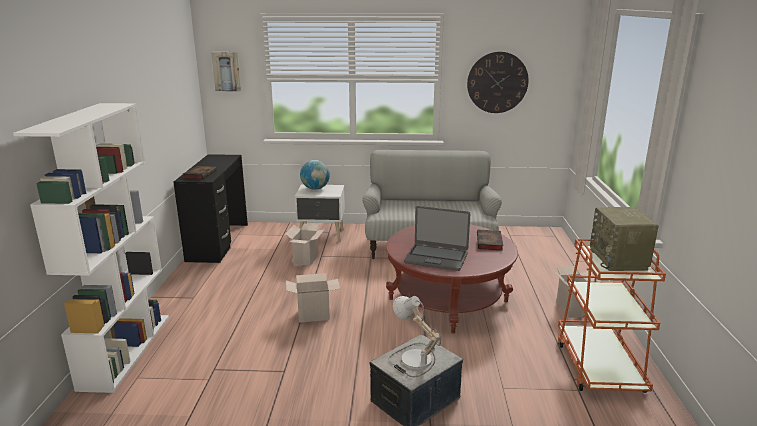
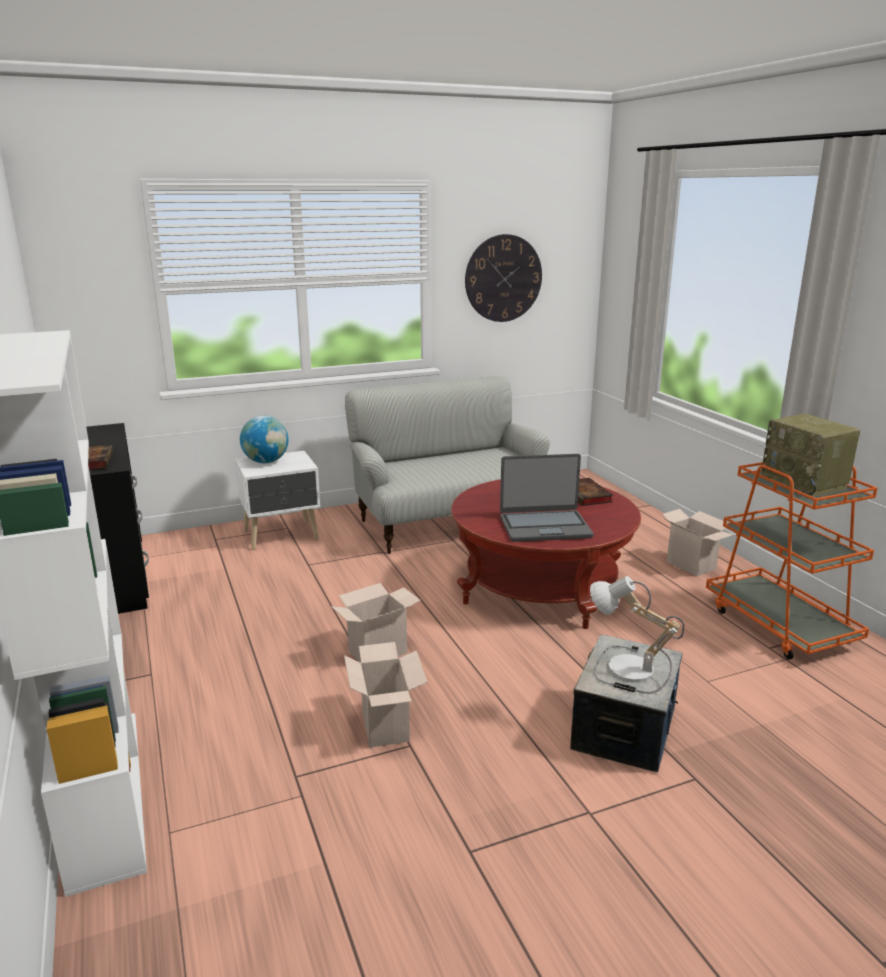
camera: 25 degrees left, 0 degrees up
(227, 71) = (84, 281): picture -> none
(306, 260) = (290, 574): cardboard box -> cardboard box (387, 727)

